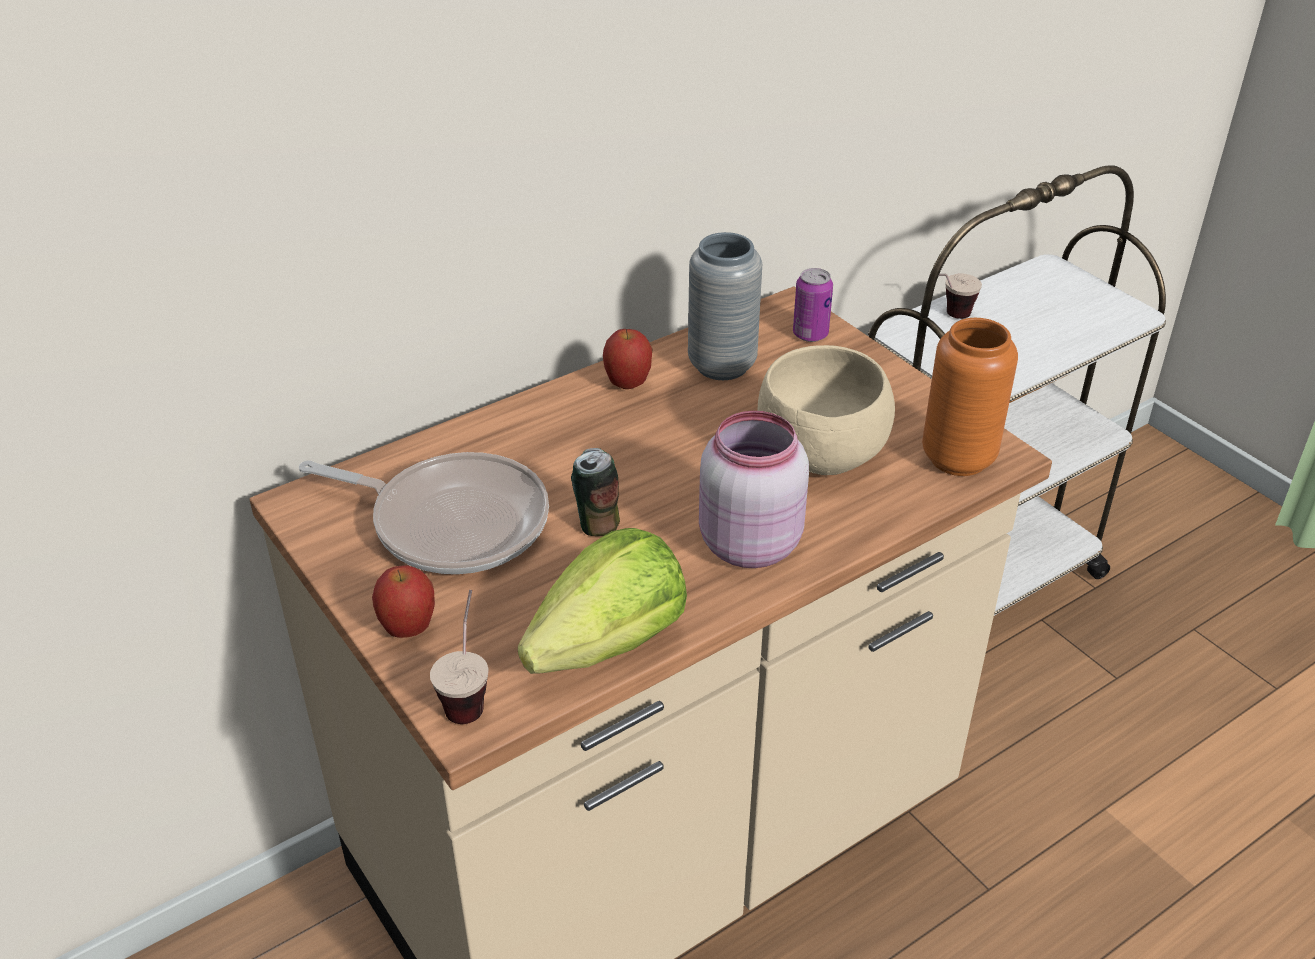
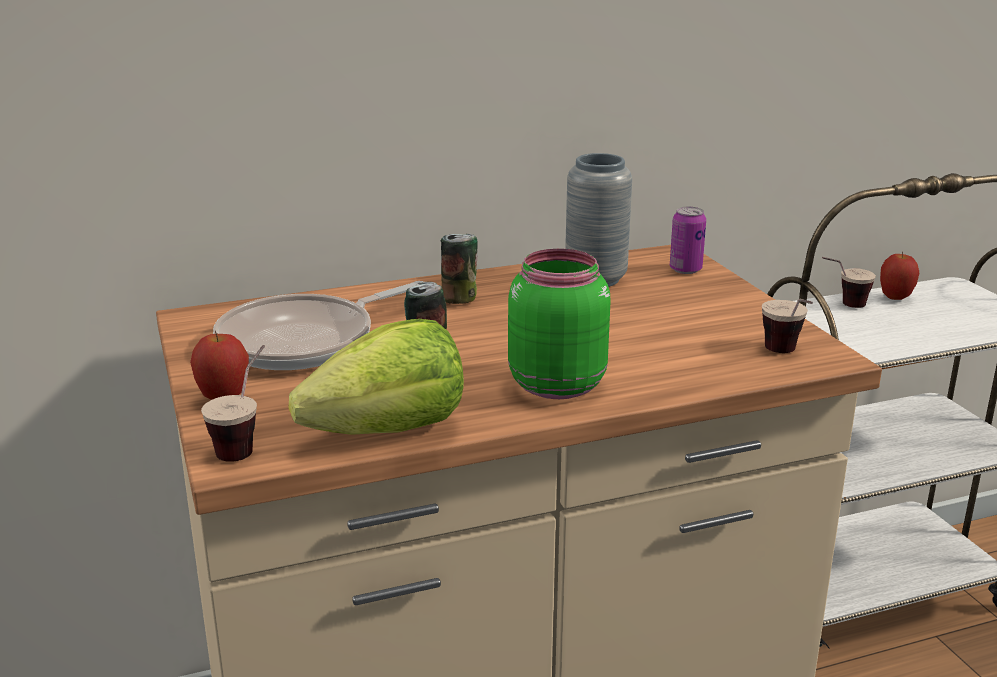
camera: 15 degrees right, 15 degrees down
(451, 522) = (305, 341): frying pan -> frying pan turned 105 degrees clockwise
(589, 423) = (460, 299): none -> can
(627, 385) = (506, 282): apple -> apple (895, 298)
(747, 543) = (554, 384): pink jar -> green jar
(823, 458) = (656, 341): beige bowl -> none
(958, 458) = (786, 355): orange vase -> cup

